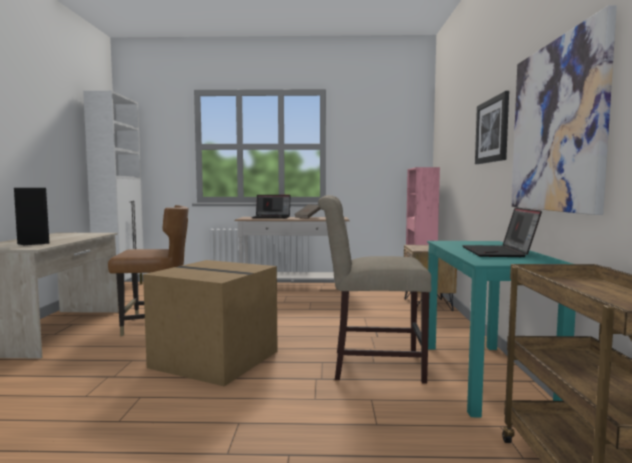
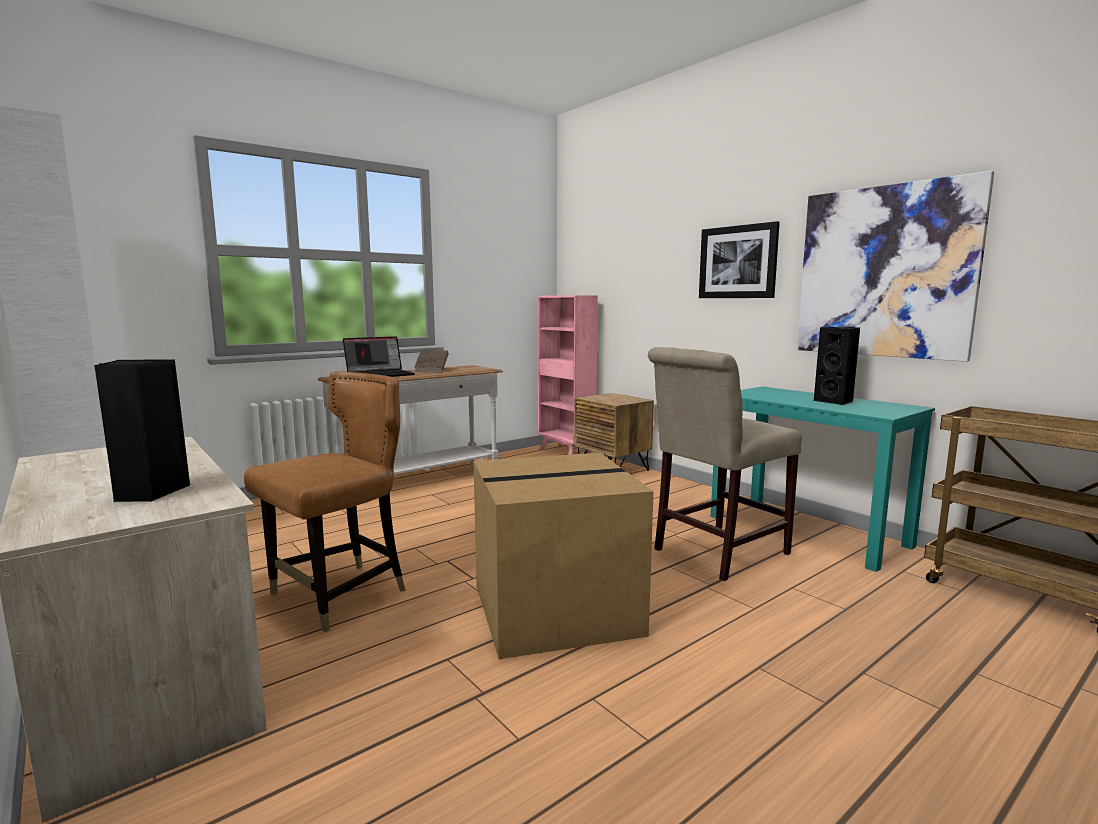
camera: 40 degrees left, 5 degrees up
(499, 252) = (835, 401): laptop -> black speaker

